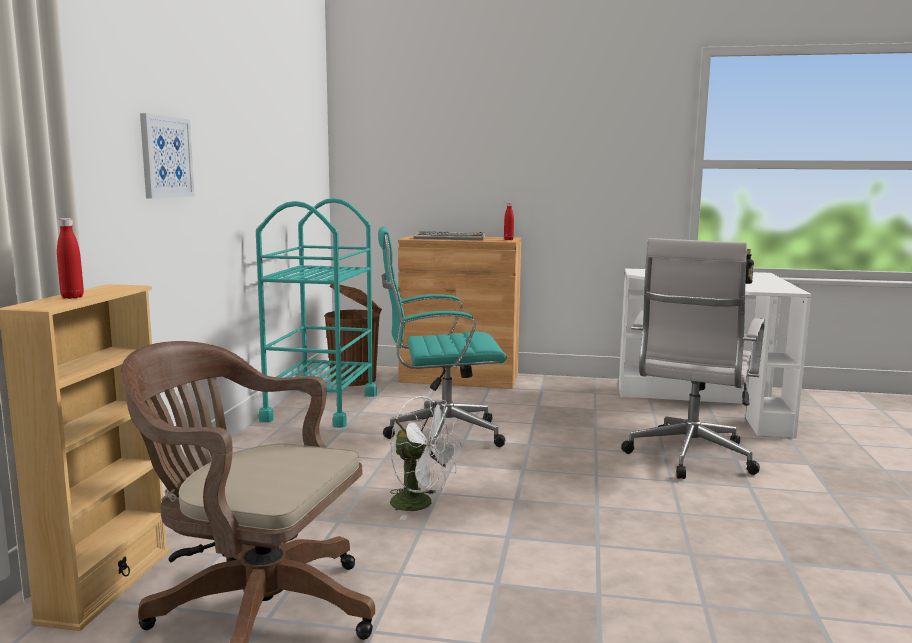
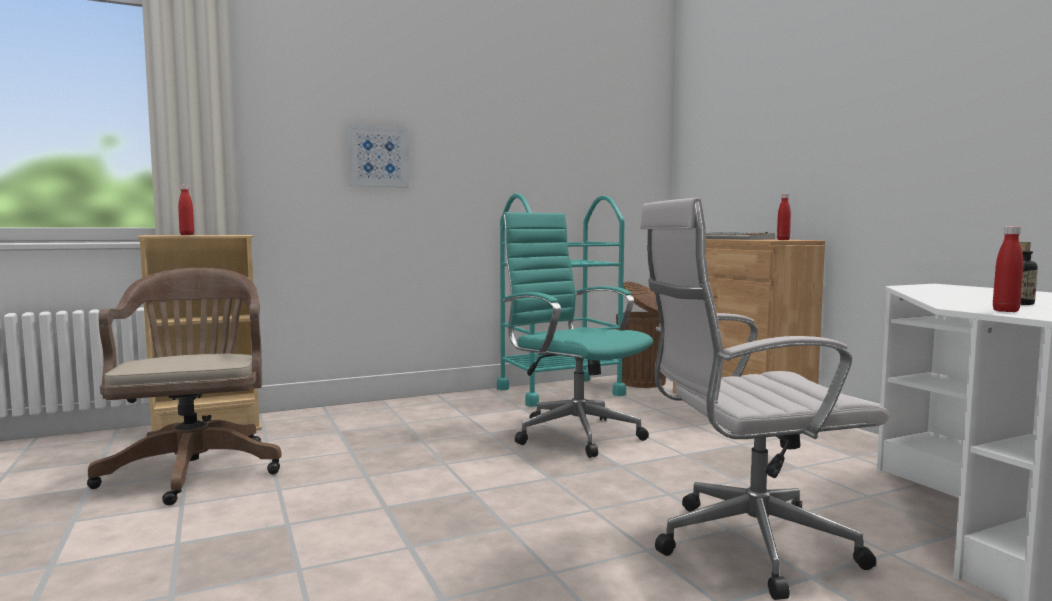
camera: 55 degrees right, 5 degrees down
(420, 505) = (412, 464): white fan -> none
(772, 289) = (1005, 311): none -> red bottle

